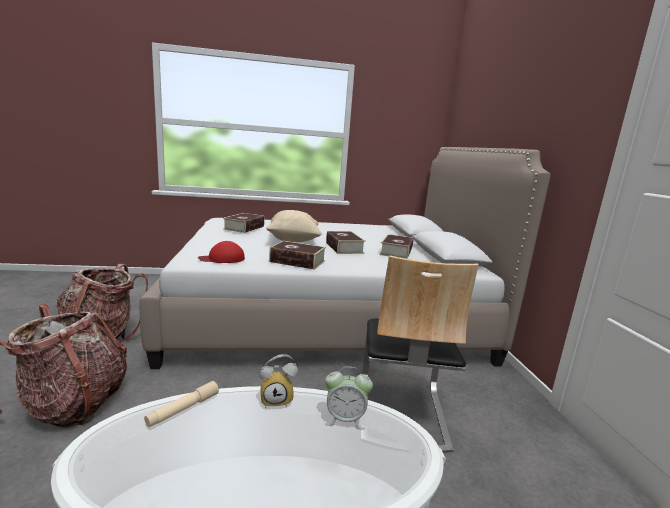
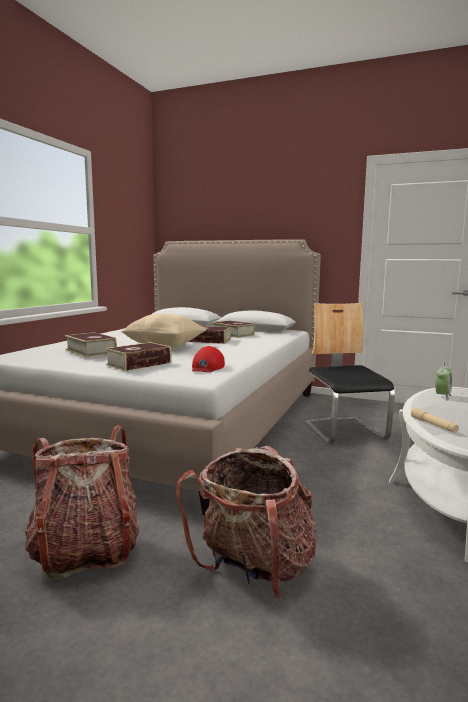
camera: 60 degrees left, 5 degrees down
(277, 399) = (422, 405): alarm clock -> none
(297, 261) = (237, 353): book -> book (139, 364)
(401, 412) = (344, 431): chair -> chair turned 135 degrees counterclockwise

